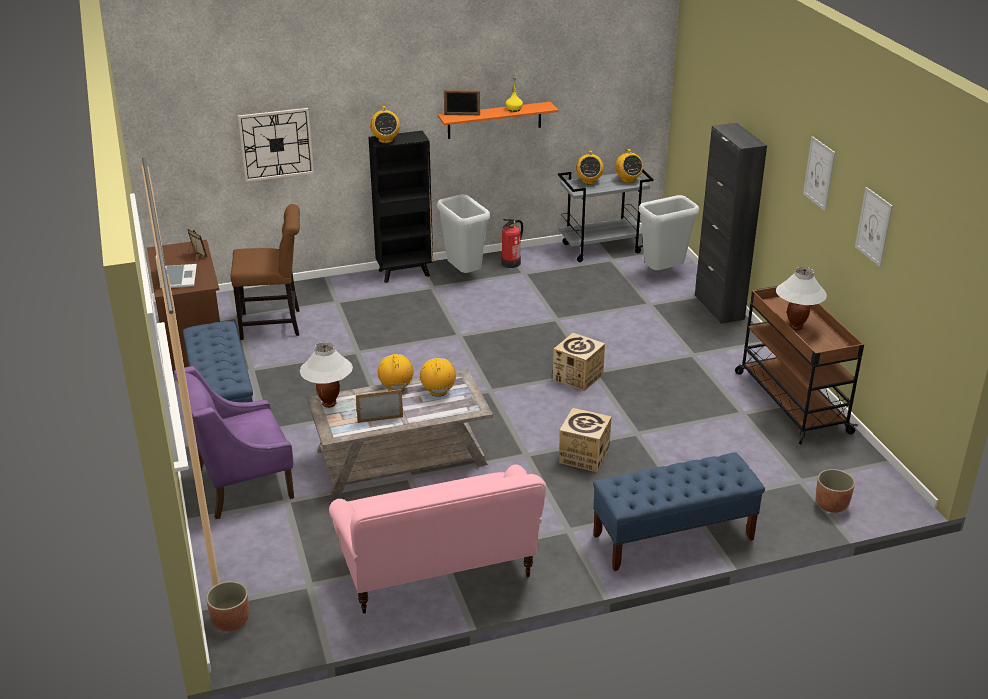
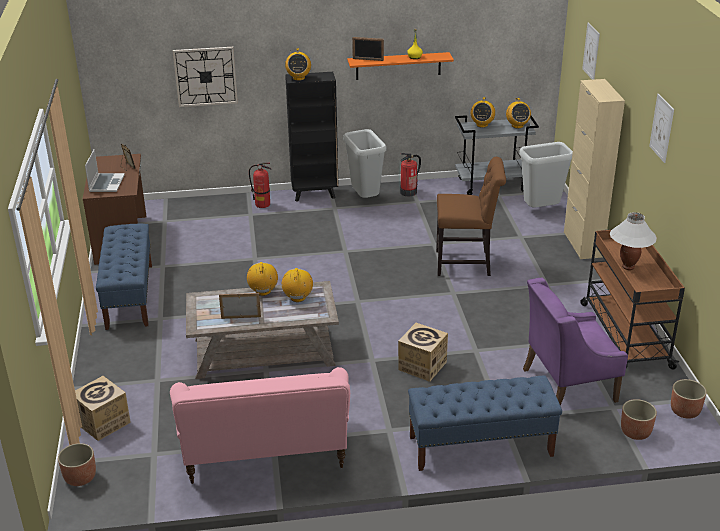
camera: 10 degrees right, 0 degrees up
(242, 484) = (125, 362): purple armchair -> purple armchair (568, 385)
(274, 324) = (193, 230): brown chair -> brown chair (466, 264)
(329, 404) = (203, 300): white table lamp -> none
(348, 289) = (262, 204): none -> fire extinguisher
(578, 377) = (437, 296): cardboard box -> cardboard box (103, 423)
(719, 307) = (583, 244): black cabinet -> beige cabinet
(873, 226) = (699, 179): picture -> picture (591, 51)
(876, 477) = (685, 411): none -> planter

